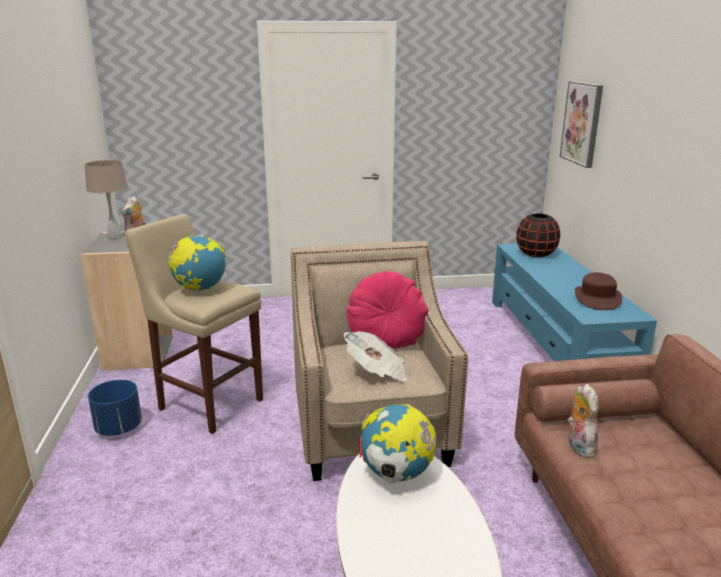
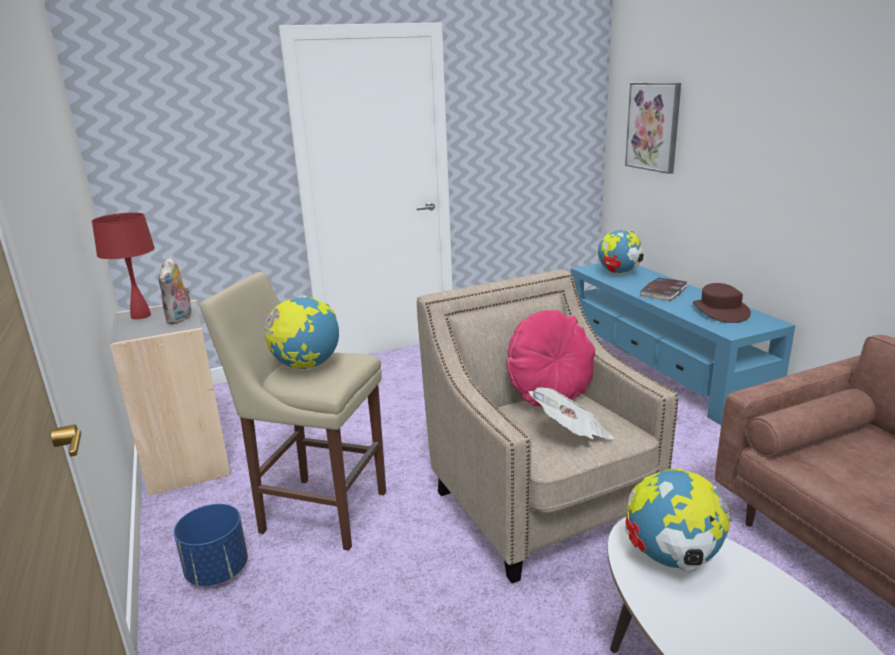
camera: 15 degrees left, 0 degrees up
(115, 237) = (141, 315): beige table lamp -> red table lamp
(535, 254) = (619, 273): black vase -> globe
(561, 275) = (663, 292): none -> book
(578, 446) = (827, 477): plush toy -> none

